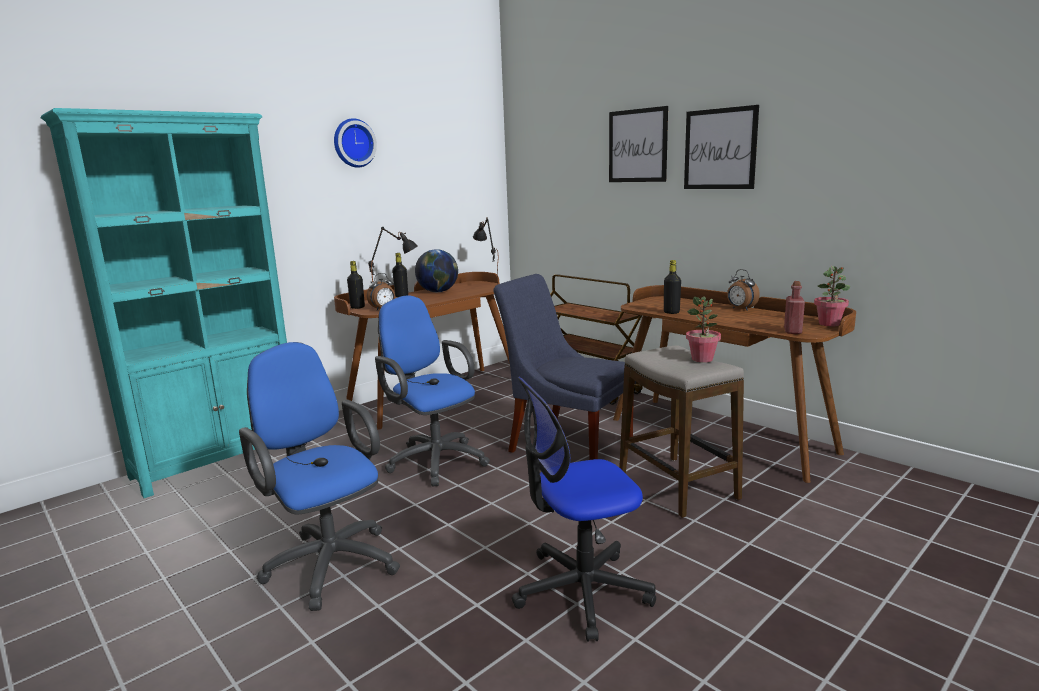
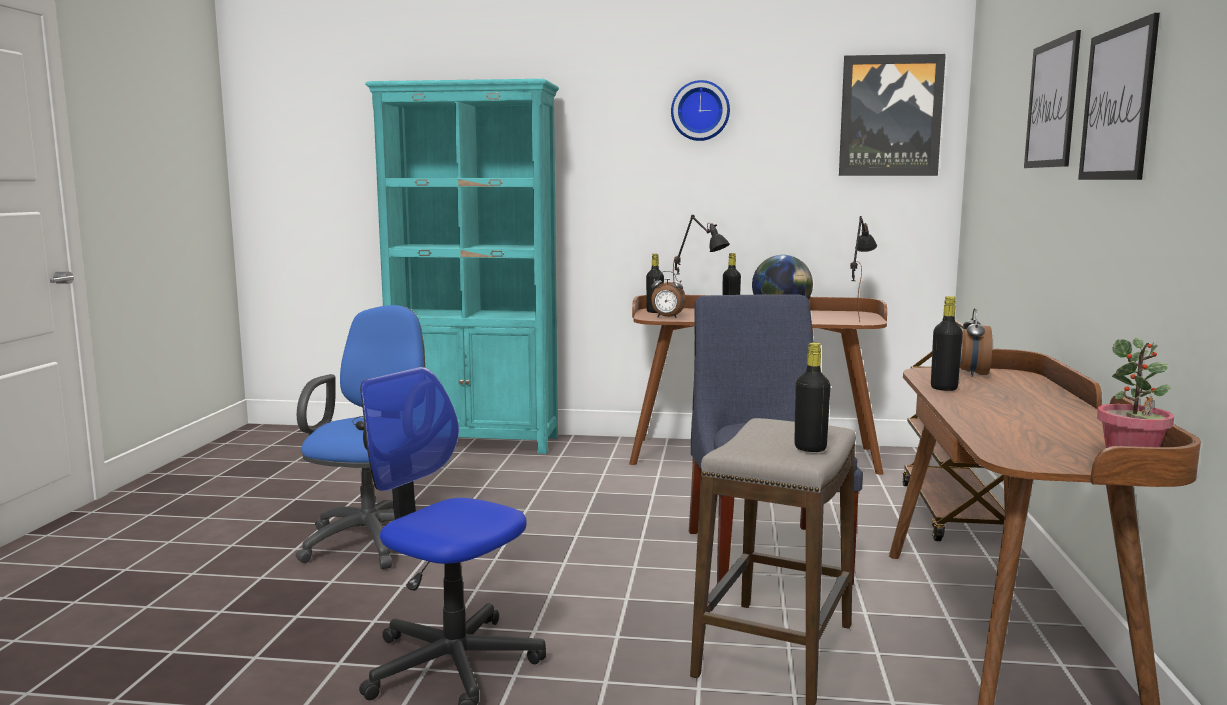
camera: 50 degrees right, 5 degrees down
(434, 460) = (609, 507): blue office chair -> none
(468, 147) = (890, 116): none -> picture
(702, 359) = (810, 448): potted plant -> black bottle
(740, 309) = (1072, 411): alarm clock -> alarm clock (972, 374)
(792, 331) = (1011, 450): red bottle -> none

